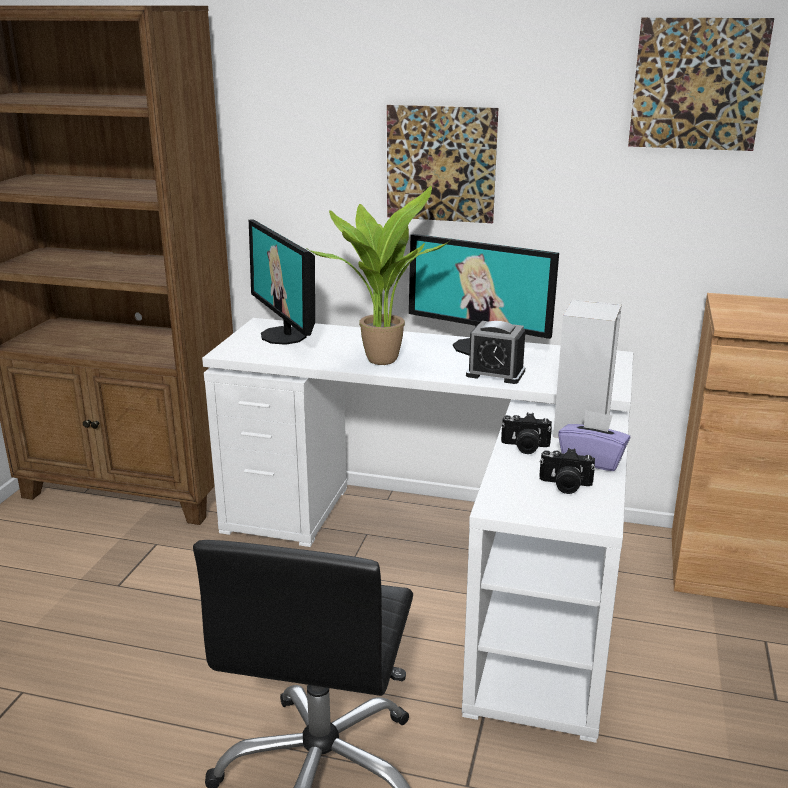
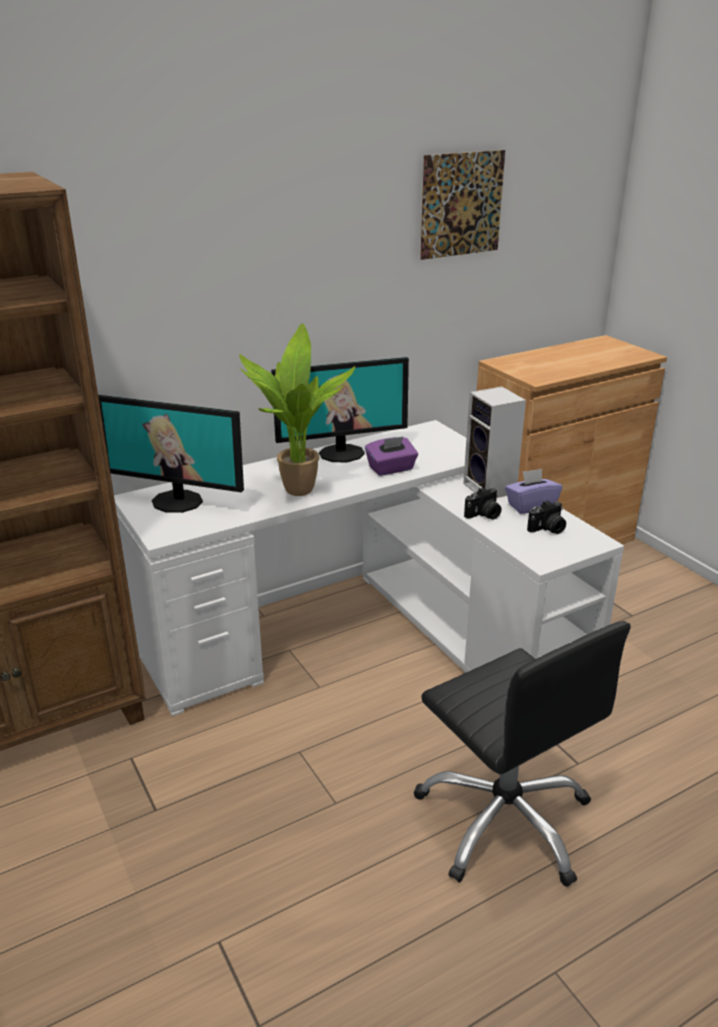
camera: 45 degrees left, 5 degrees up
(440, 164) = (280, 301): picture -> none
(495, 373) = (391, 469): alarm clock -> purple tissue box

